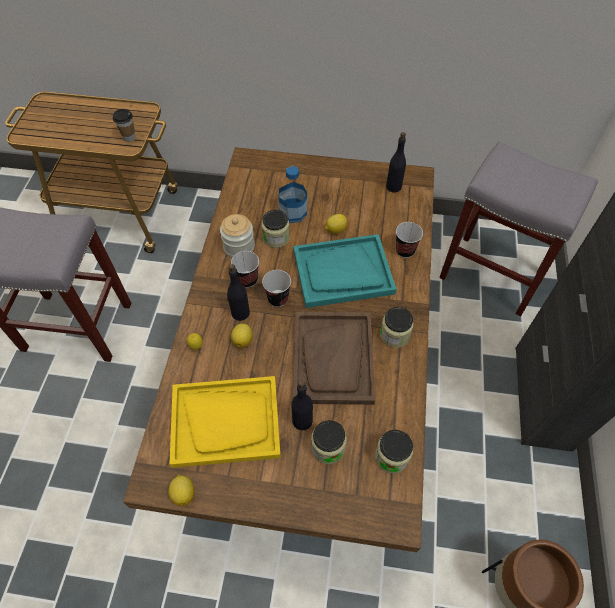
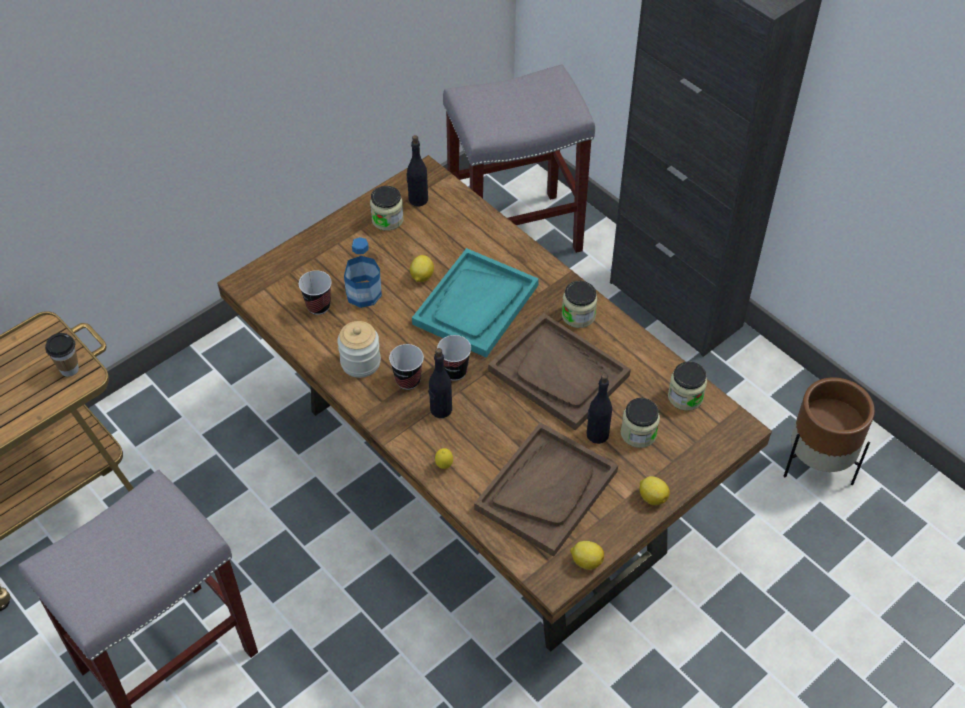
camera: 50 degrees left, 5 degrees down
(226, 421) = (546, 490): yellow tray -> brown tray
(243, 340) = (473, 426): lemon -> lemon (652, 497)
(276, 238) = (380, 326): jar -> jar (387, 219)
(405, 251) = (500, 245): cup -> cup (318, 306)

